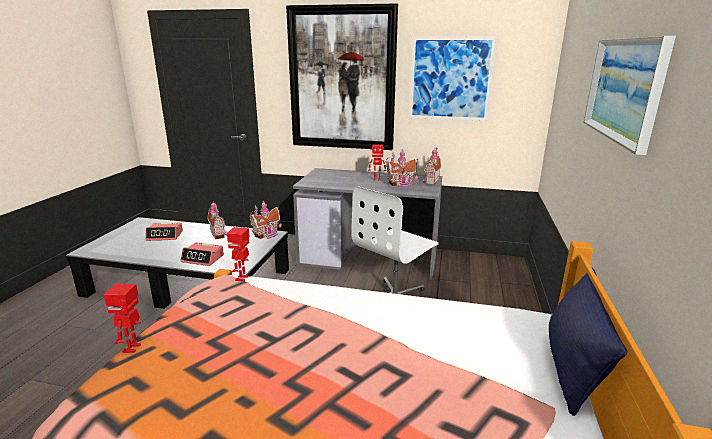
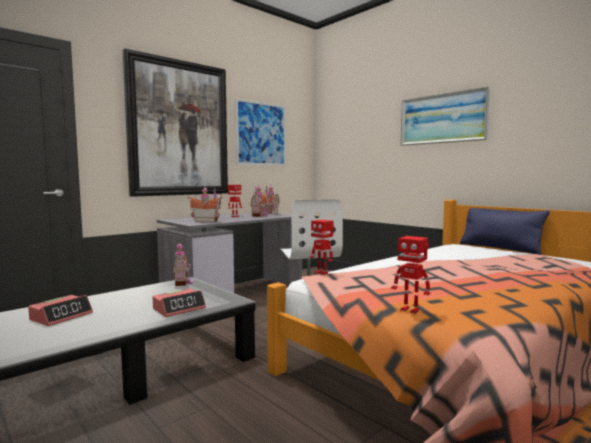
camera: 55 degrees left, 15 degrees down
(219, 234) = (132, 295): toy house -> toy house (206, 221)

